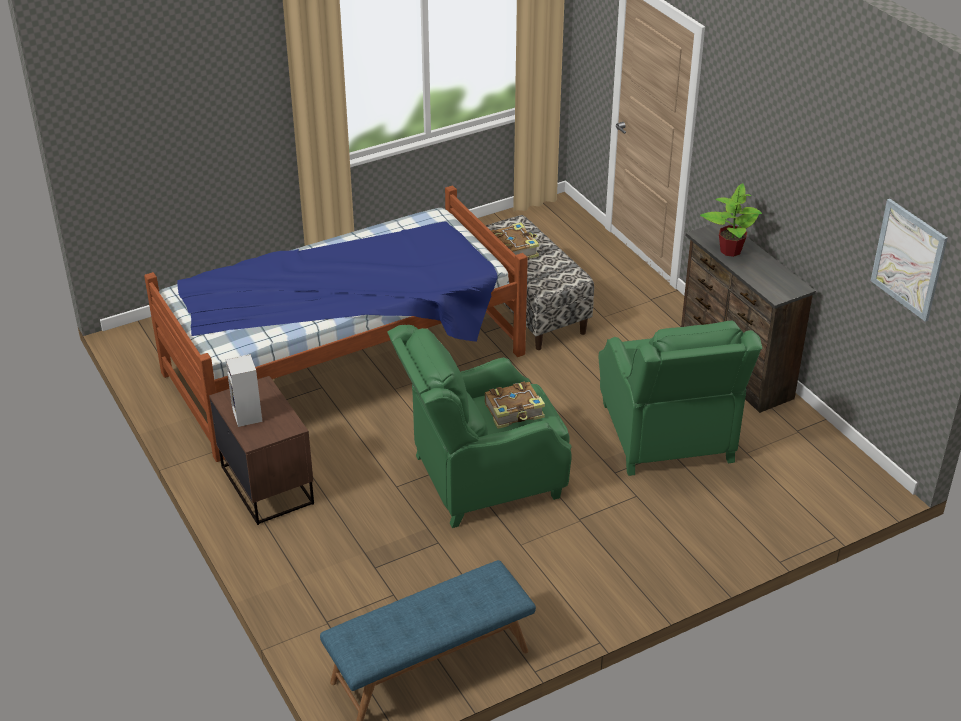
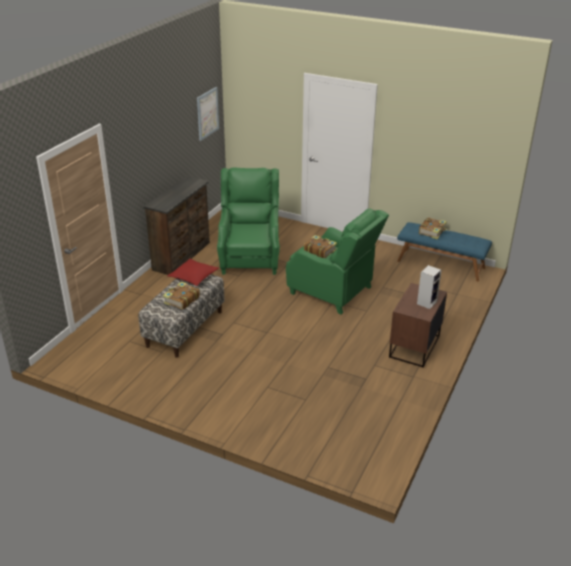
camera: 125 degrees left, 5 degrees down
(345, 365) = (301, 368): bed -> none
(457, 604) = (432, 232): none -> book
(564, 276) = (193, 277): none -> red pillow
(667, 436) = (250, 258): green armchair -> green armchair turned 45 degrees counterclockwise
(730, 250) = (172, 198): potted plant -> none

